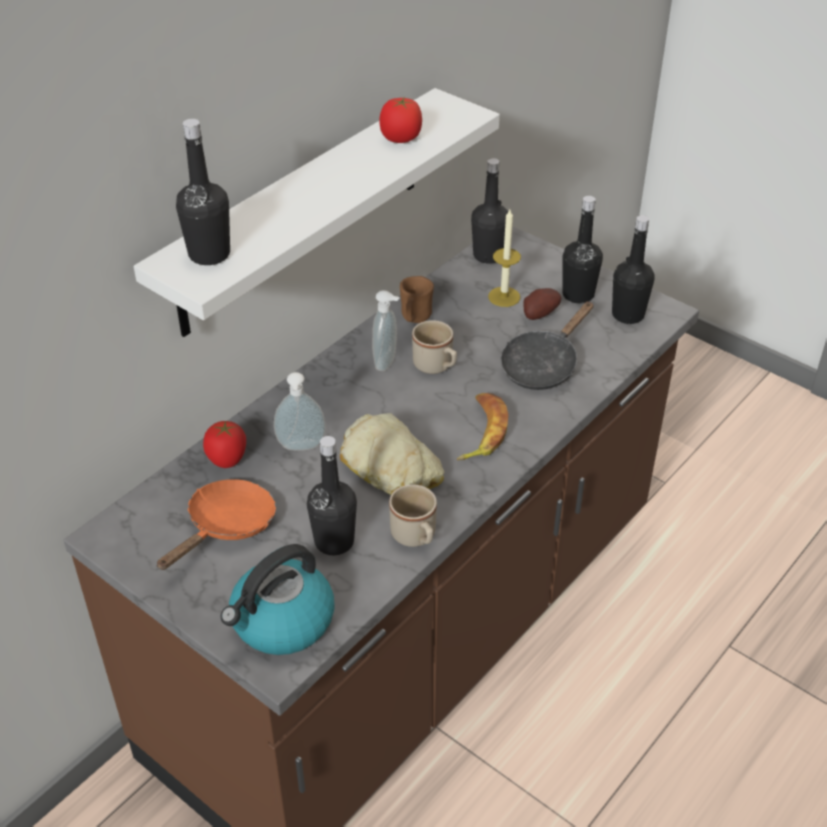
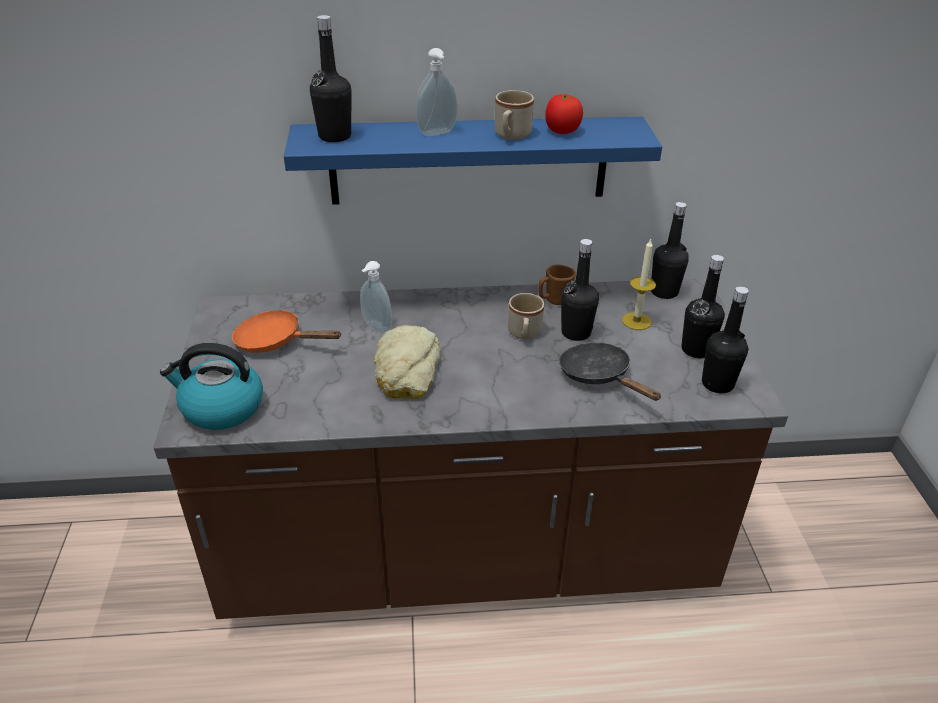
camera: 45 degrees right, 5 degrees down
(226, 526) = (275, 341): orange frying pan -> orange frying pan turned 150 degrees counterclockwise
(227, 459) = (329, 309): tomato -> none
(302, 212) = (469, 160): white shelf -> blue shelf
(334, 541) = (312, 387): black bottle -> black bottle (576, 332)
(387, 362) = (497, 314): soap dispenser -> soap dispenser (438, 133)
(416, 537) = (358, 418): beige mug -> beige mug (511, 136)
(481, 432) = (493, 388): banana -> none
(538, 315) = (645, 345): potato -> none
(543, 365) = (599, 376): black frying pan -> black frying pan turned 60 degrees clockwise

